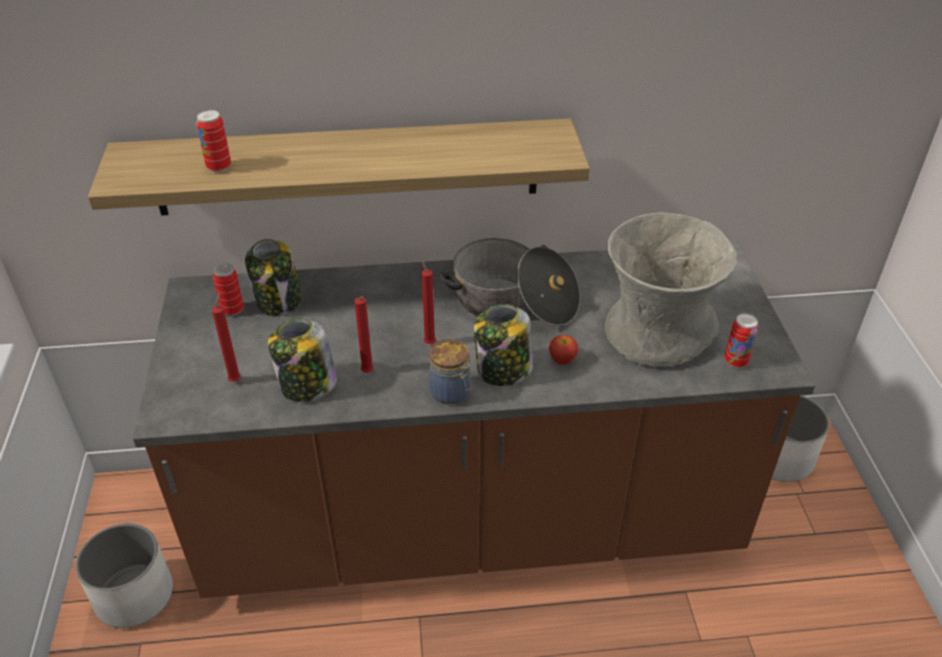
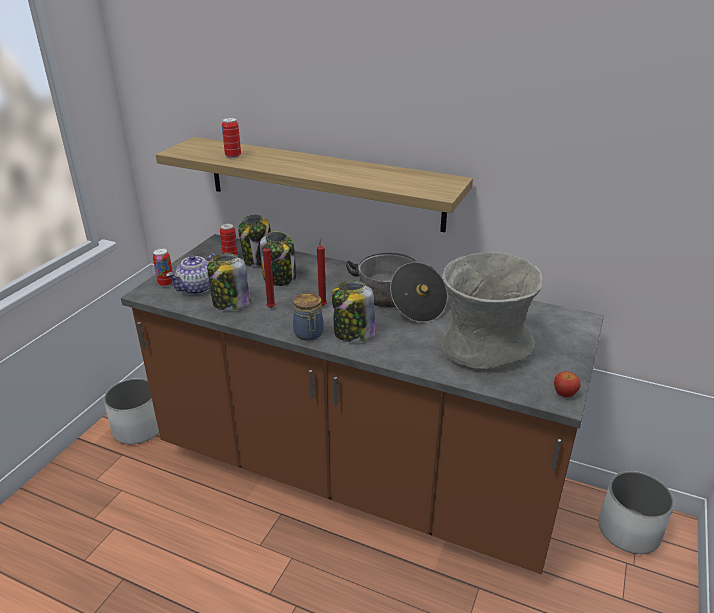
camera: 30 degrees right, 10 degrees down
(236, 379) = (197, 288): red candle -> teapot
(335, 320) = (280, 278): none -> jar
(562, 360) = (398, 341): apple -> apple (564, 394)
(736, 361) = (527, 383): can -> can (166, 283)

